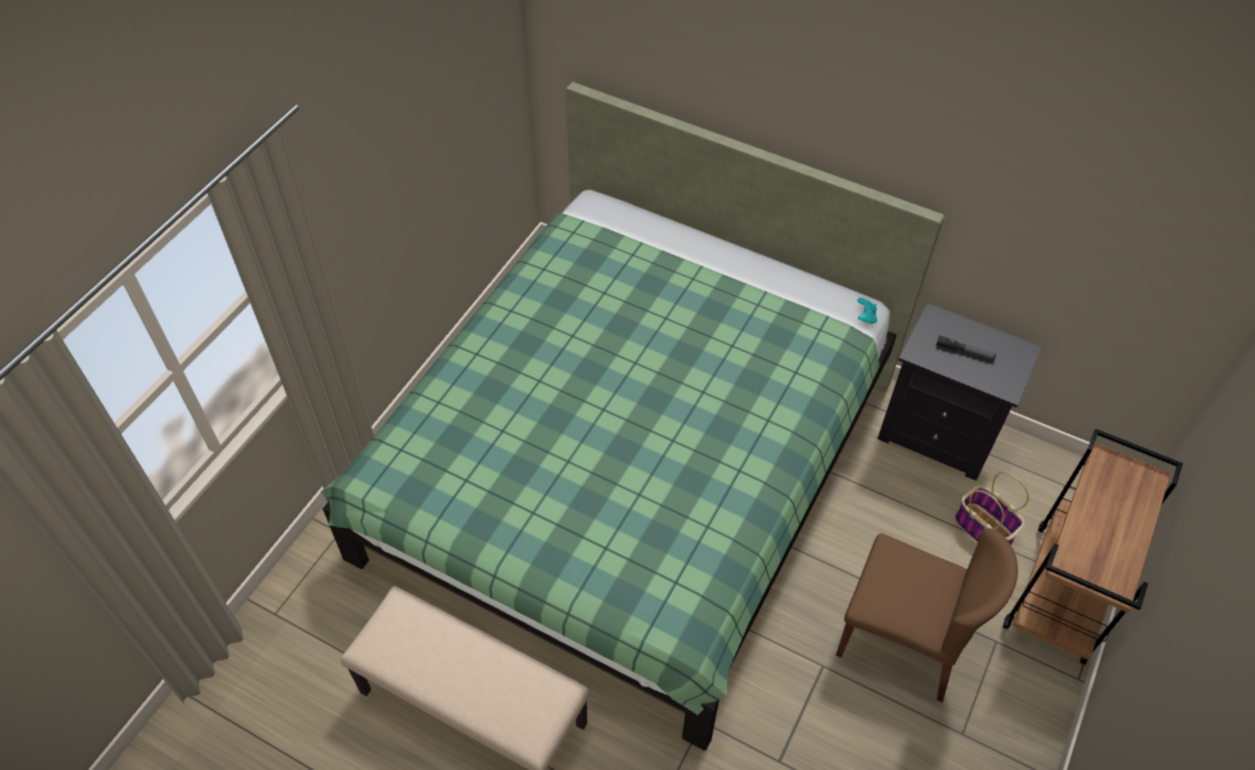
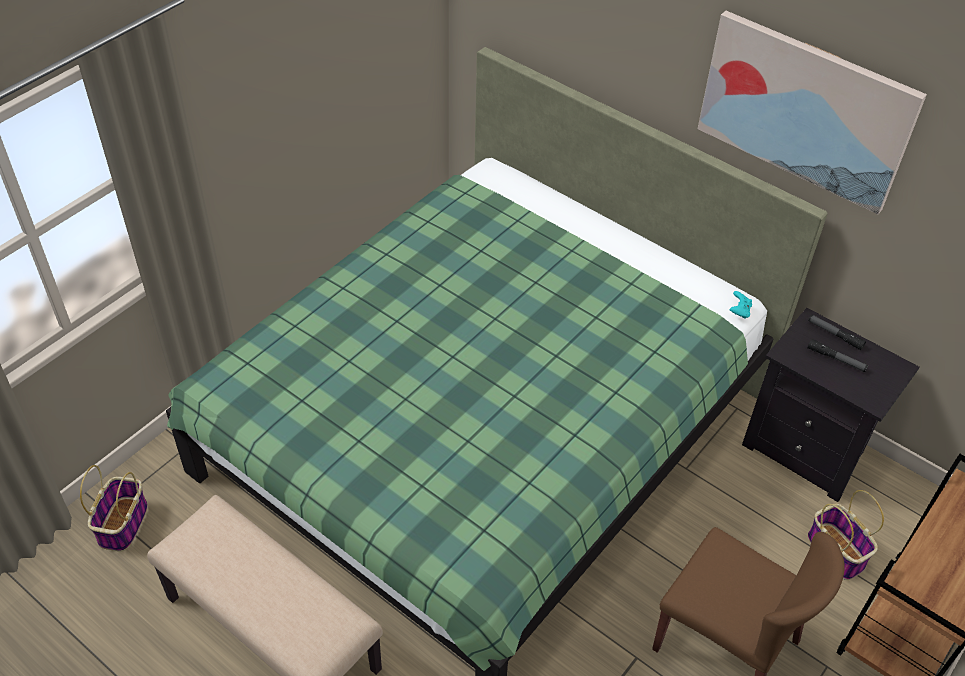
camera: 10 degrees right, 5 degrees down
(295, 624) = (123, 523): none -> basket
(916, 122) = (805, 110): none -> picture
(958, 327) = (835, 335): none -> flashlight

